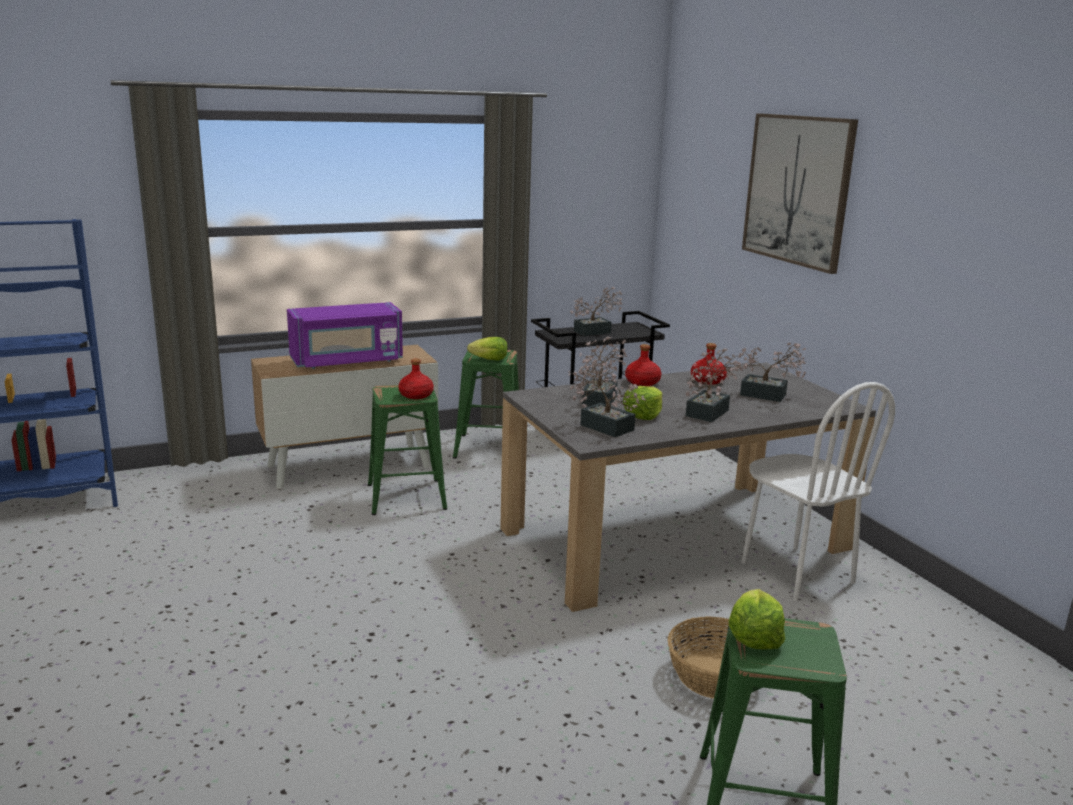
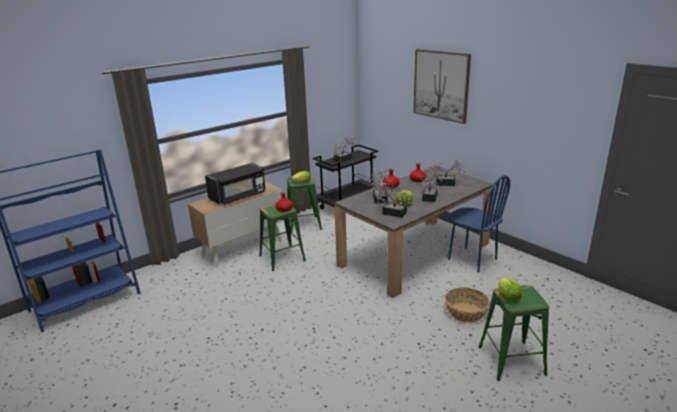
camera: 15 degrees left, 5 degrees up
(347, 361) = (238, 196): purple microwave -> black microwave
(796, 573) = (472, 259): white chair -> blue chair

